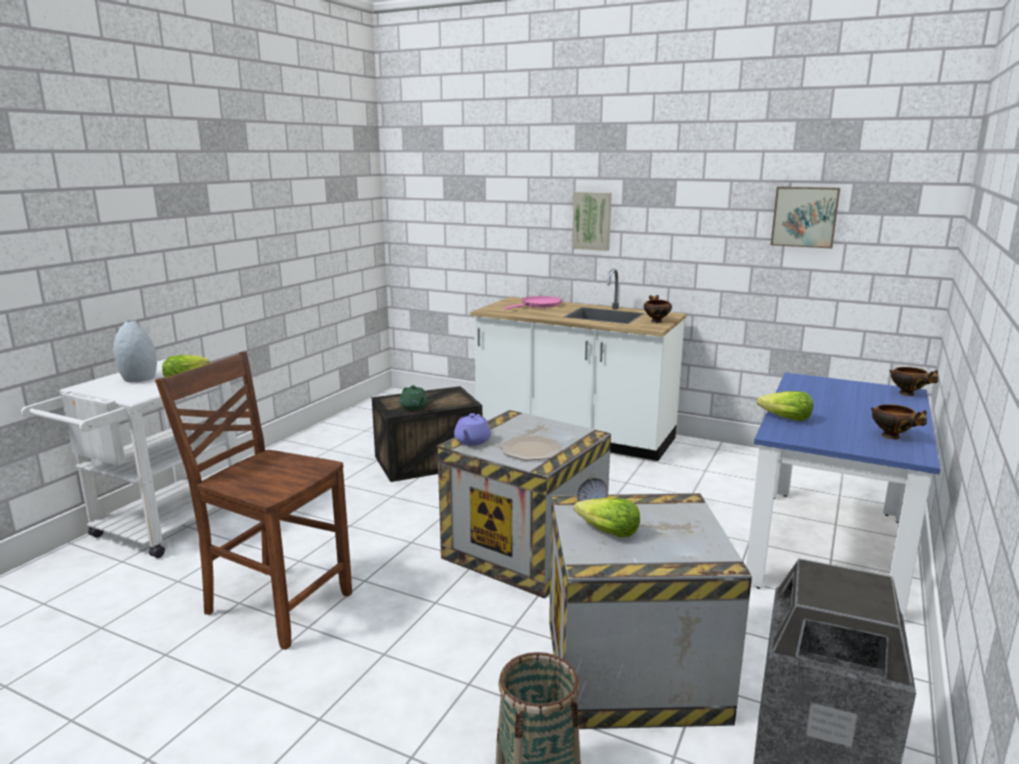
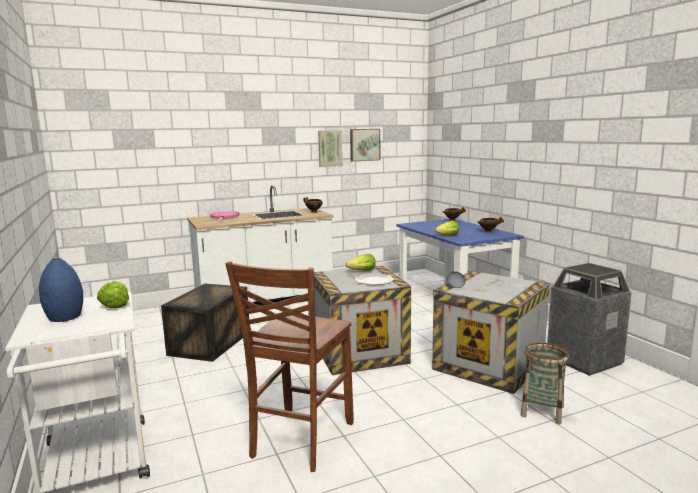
camera: 50 degrees left, 5 degrees down
(138, 378) = (64, 317): grey vase -> blue vase
(276, 604) = (300, 440): brown chair -> brown chair turned 45 degrees counterclockwise
(414, 407) = (209, 300): green teapot -> none
(472, 441) = (340, 287): purple teapot -> none
(592, 221) = (244, 156): picture -> picture (329, 148)
(607, 532) = (486, 290): lettuce -> lettuce (362, 271)

